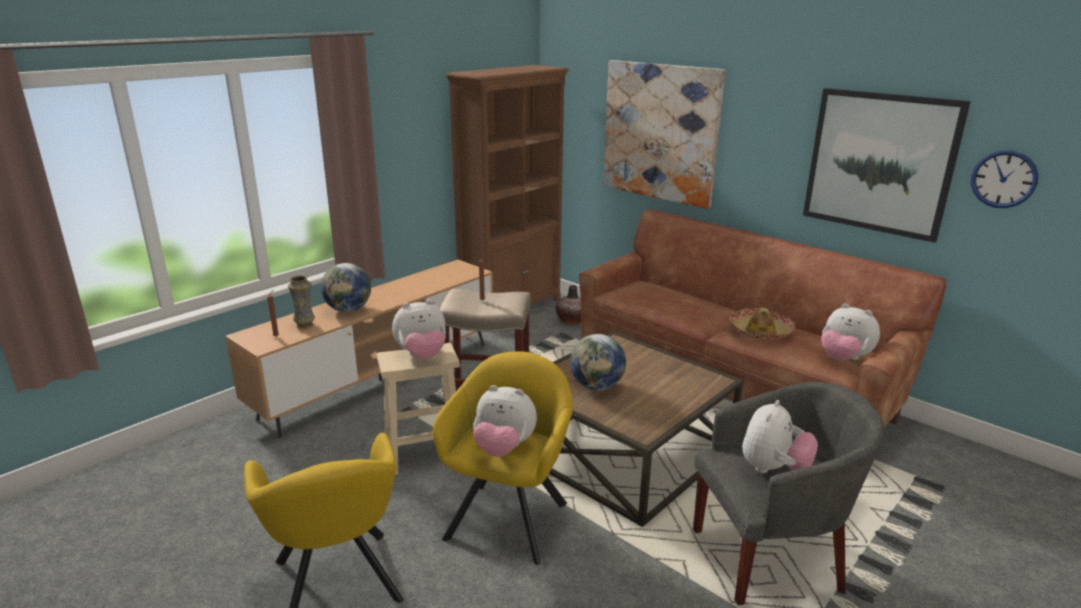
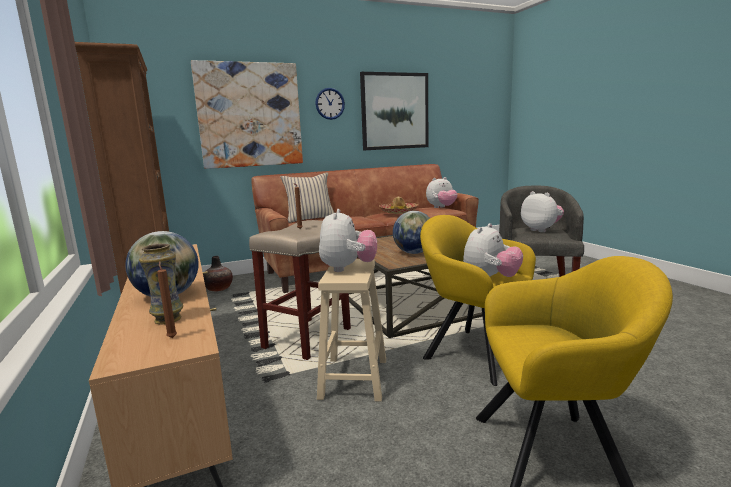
camera: 65 degrees left, 10 degrees down
(673, 287) = (310, 219): none -> beige pillow
(1003, 179) = (445, 109): wall clock -> wall clock (330, 103)

